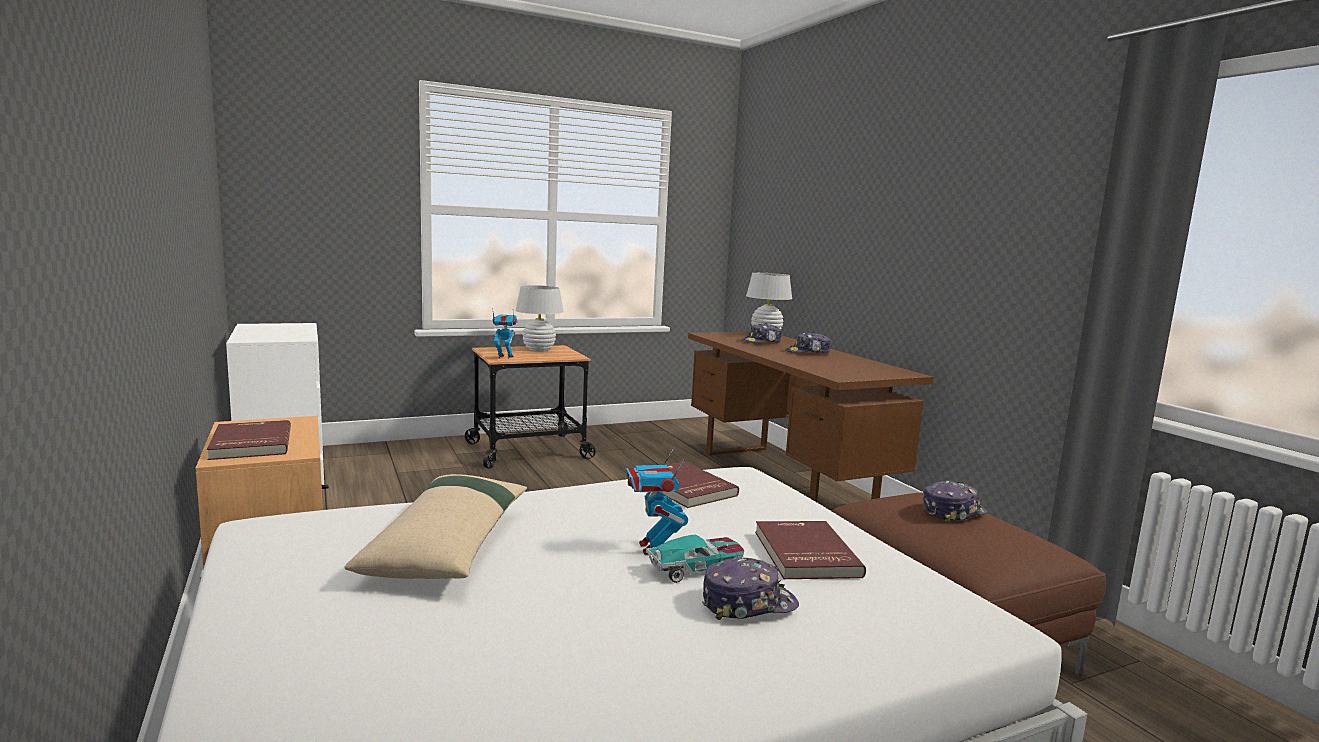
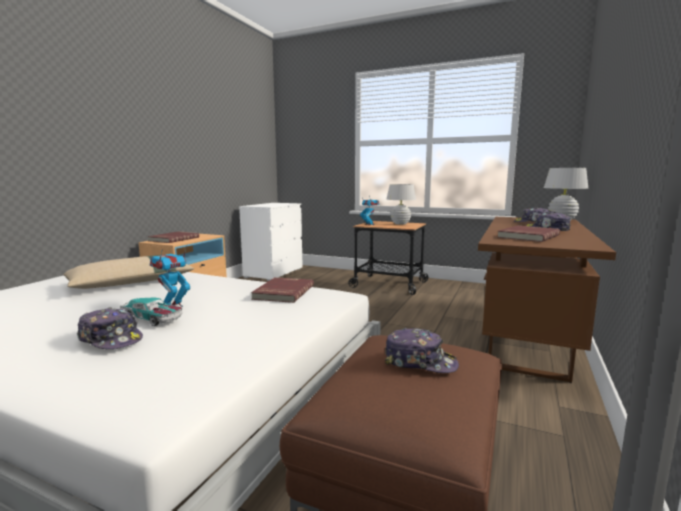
camera: 50 degrees right, 0 degrees up
(804, 554) = (216, 335): red book -> red book (527, 236)

